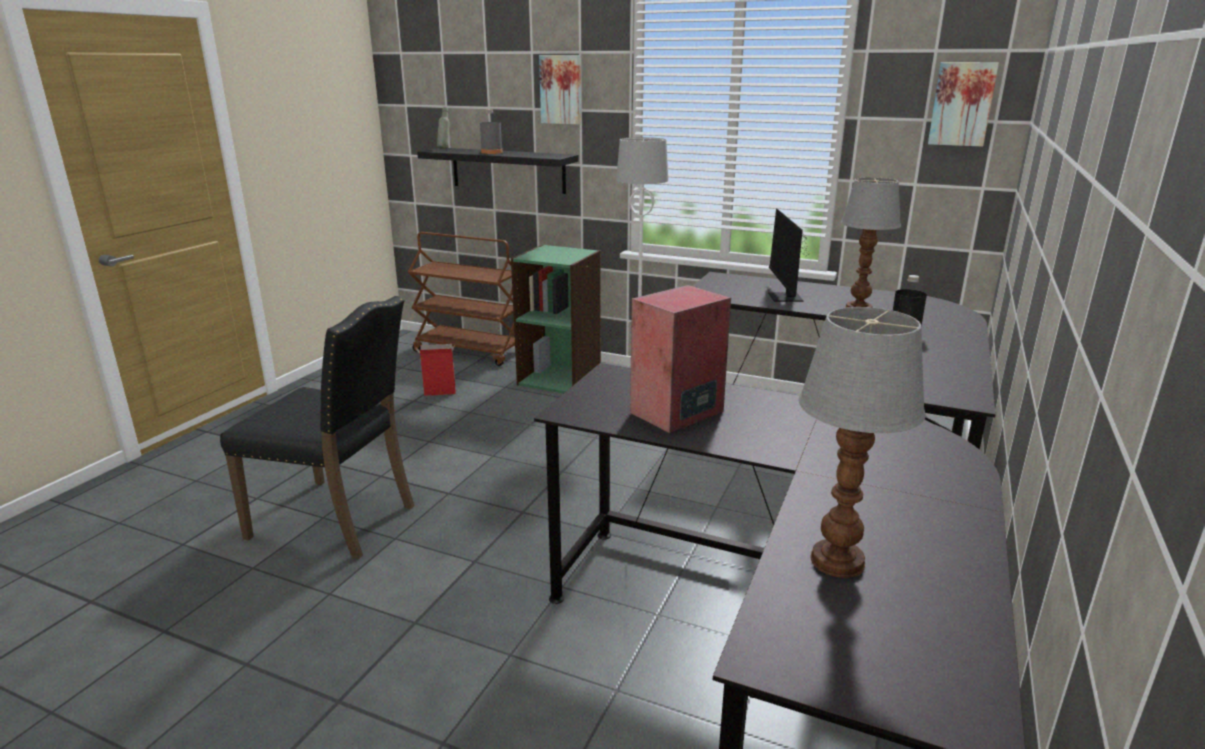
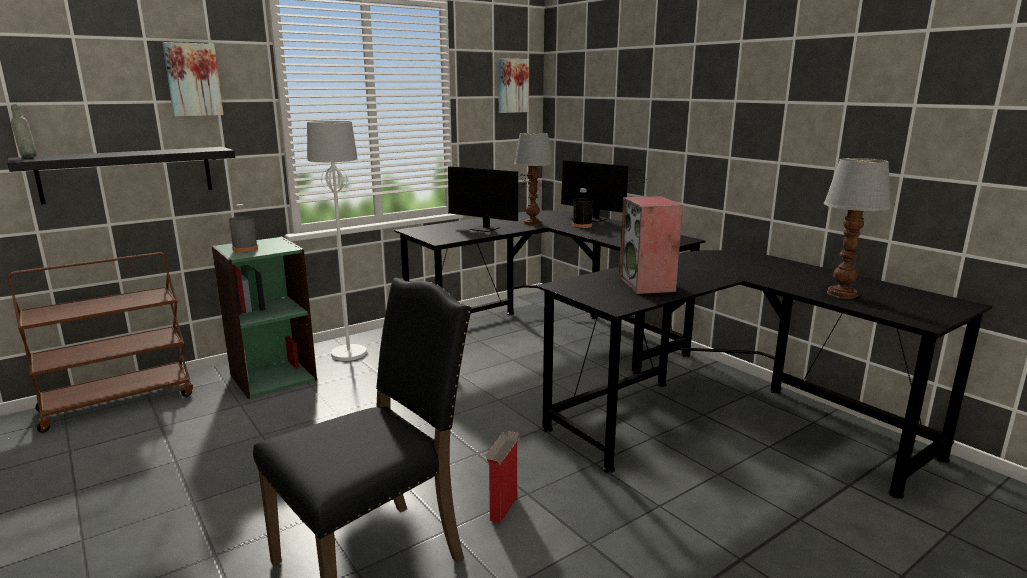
camera: 60 degrees left, 5 degrees down
(439, 393) = (186, 442): cardboard box -> cardboard box (503, 509)
(491, 152) = (121, 153): grey bottle -> grey bottle (245, 249)
(958, 332) = (596, 220): none -> monitor

